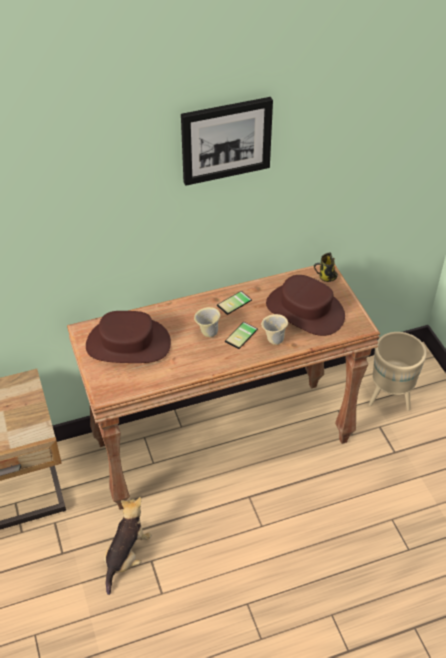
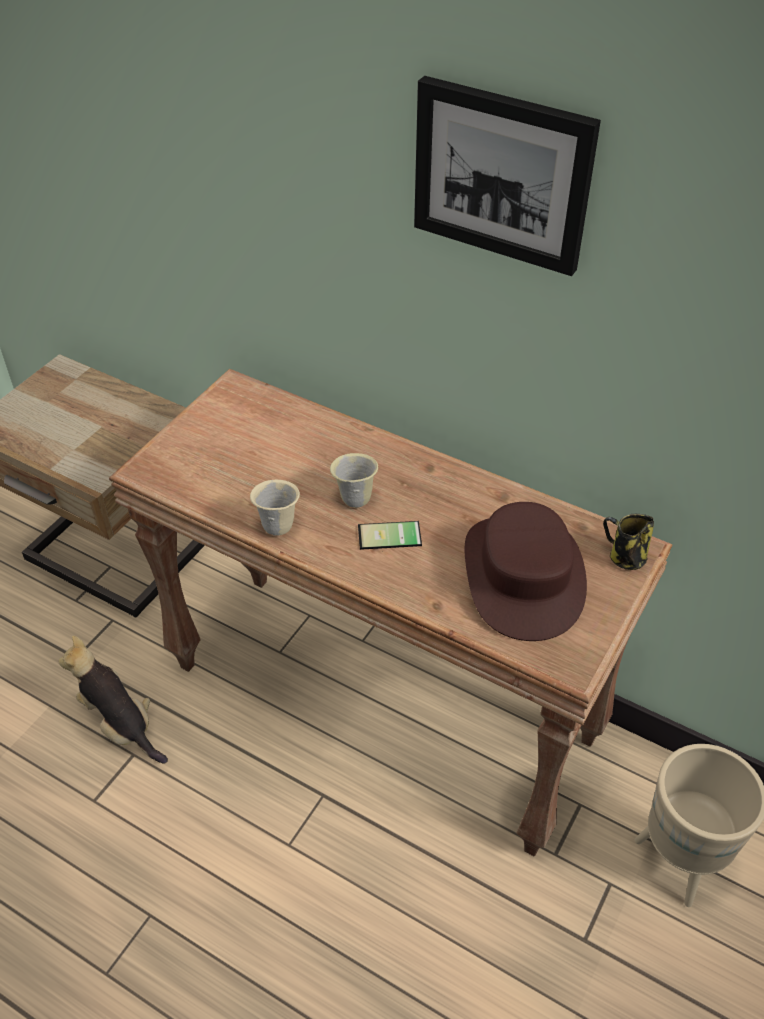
camera: 50 degrees right, 0 degrees up
(127, 556) = (120, 723): plush toy -> plush toy turned 120 degrees counterclockwise
(128, 344) = (251, 438): brown hat -> none
(235, 304) = (444, 492): phone -> none
(273, 340) = (420, 576): beige mug -> beige mug (278, 526)

